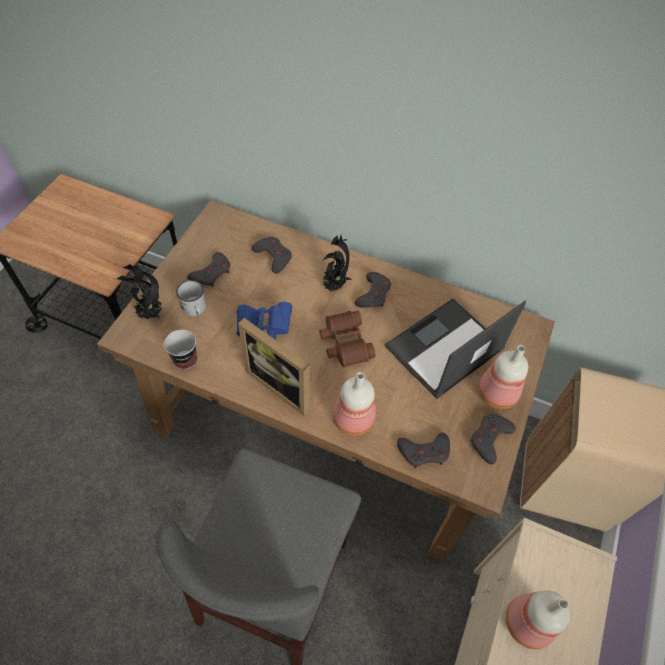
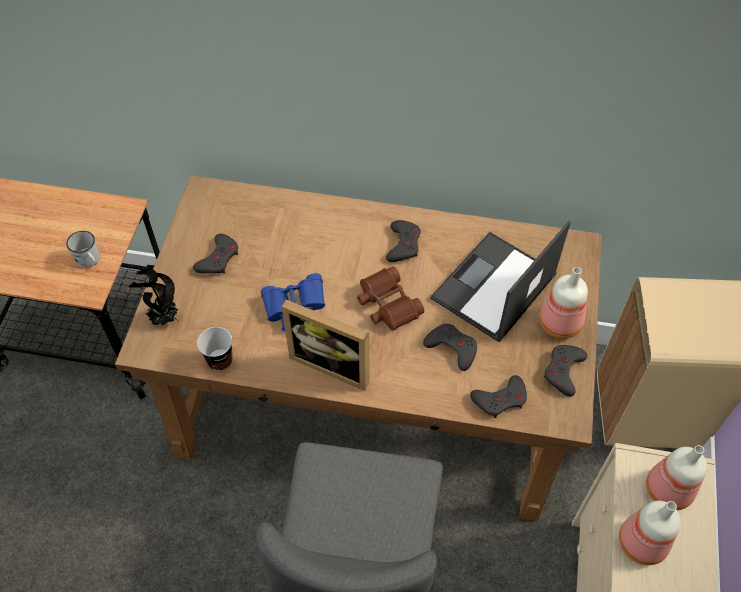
camera: 10 degrees left, 0 degrees up
(195, 309) = (213, 303): white mug -> white mug (90, 261)
(273, 256) = (281, 225): grey game controller -> grey game controller (452, 348)
(334, 286) = (358, 245): potted plant -> none
(352, 419) = (416, 382): bottle -> bottle (666, 490)

